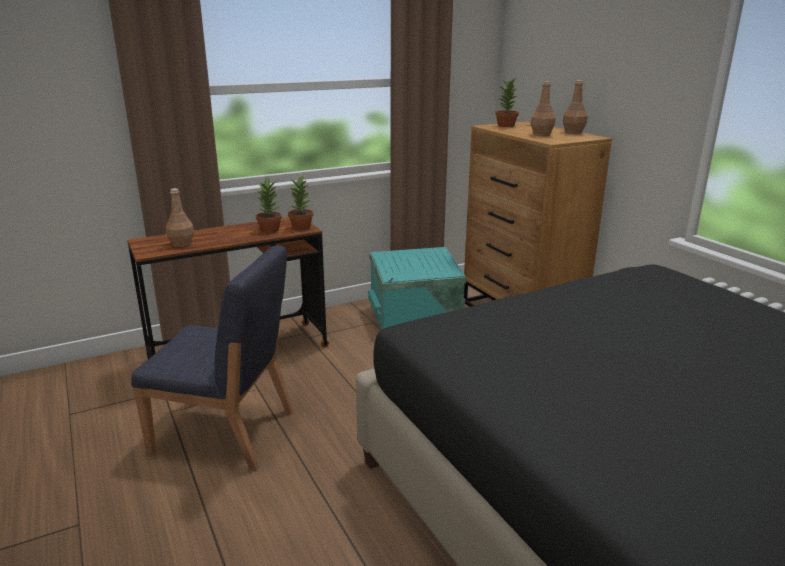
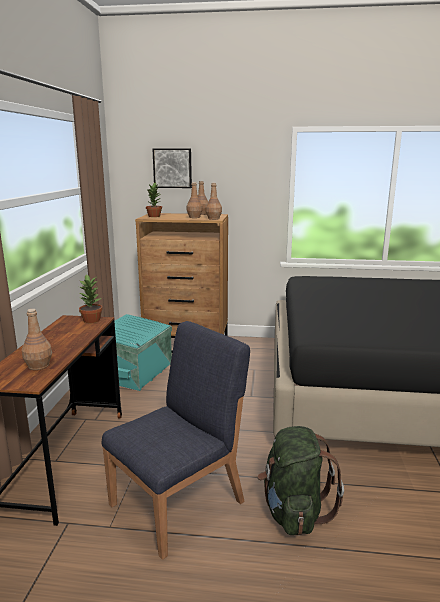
camera: 55 degrees left, 5 degrees down
(264, 512) = (293, 511): none -> green backpack
(270, 230) = (76, 330): potted plant -> none
(553, 140) = (213, 218): none -> brown bottle
(562, 58) = (172, 168): none -> picture

